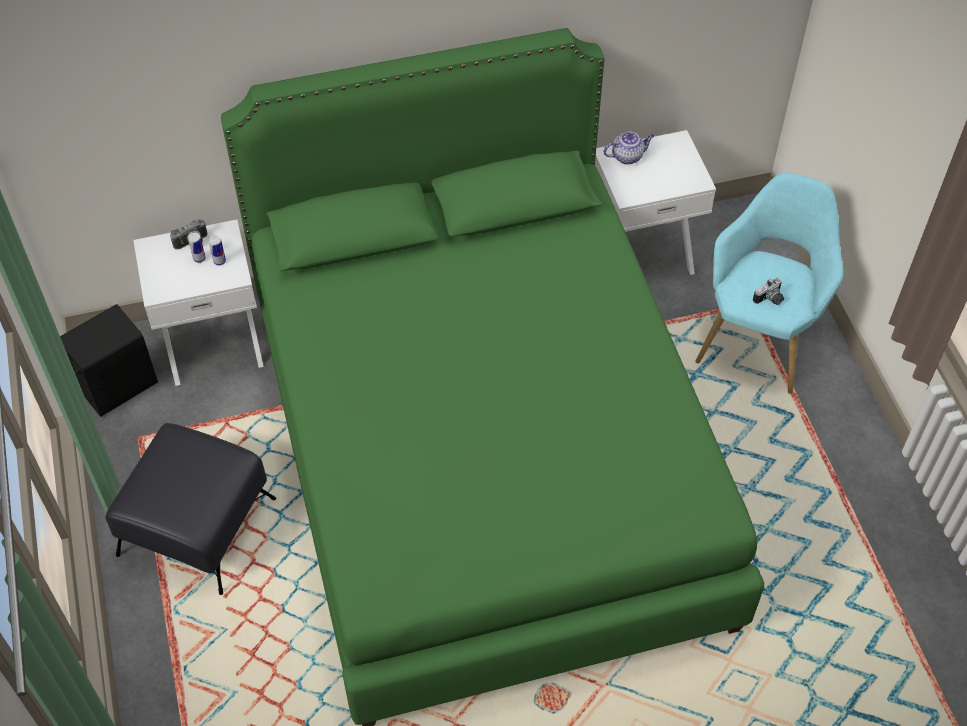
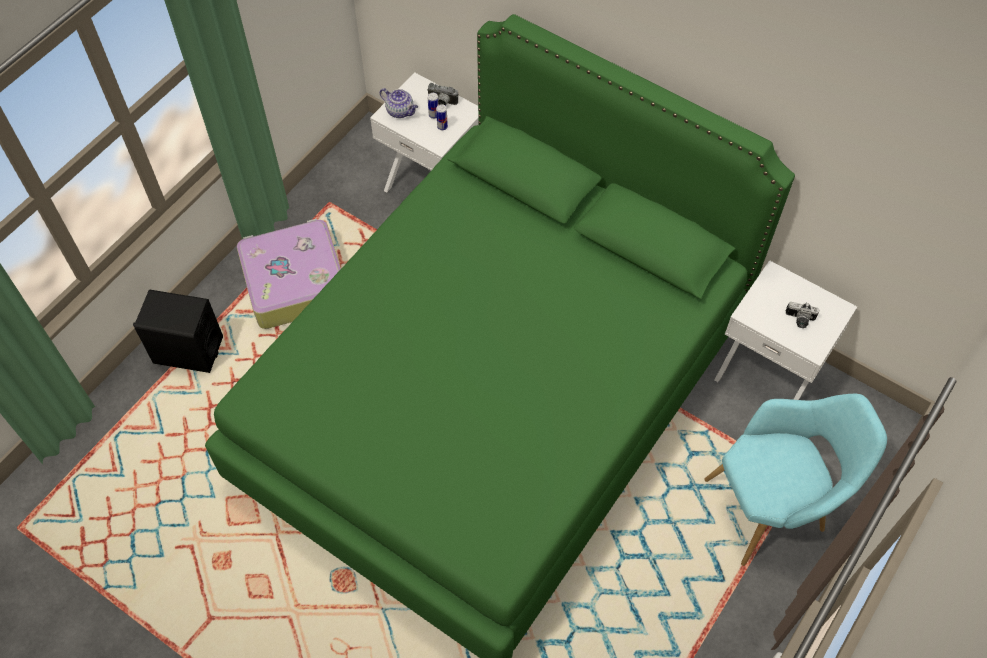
camera: 50 degrees right, 5 degrees up
(117, 385) = (355, 162): black speaker -> black speaker (188, 350)
(196, 527) = (294, 282): black ottoman -> suitcase
(627, 156) = (786, 287): teapot -> teapot (400, 111)
(770, 299) = (764, 479): camera -> camera (799, 320)

